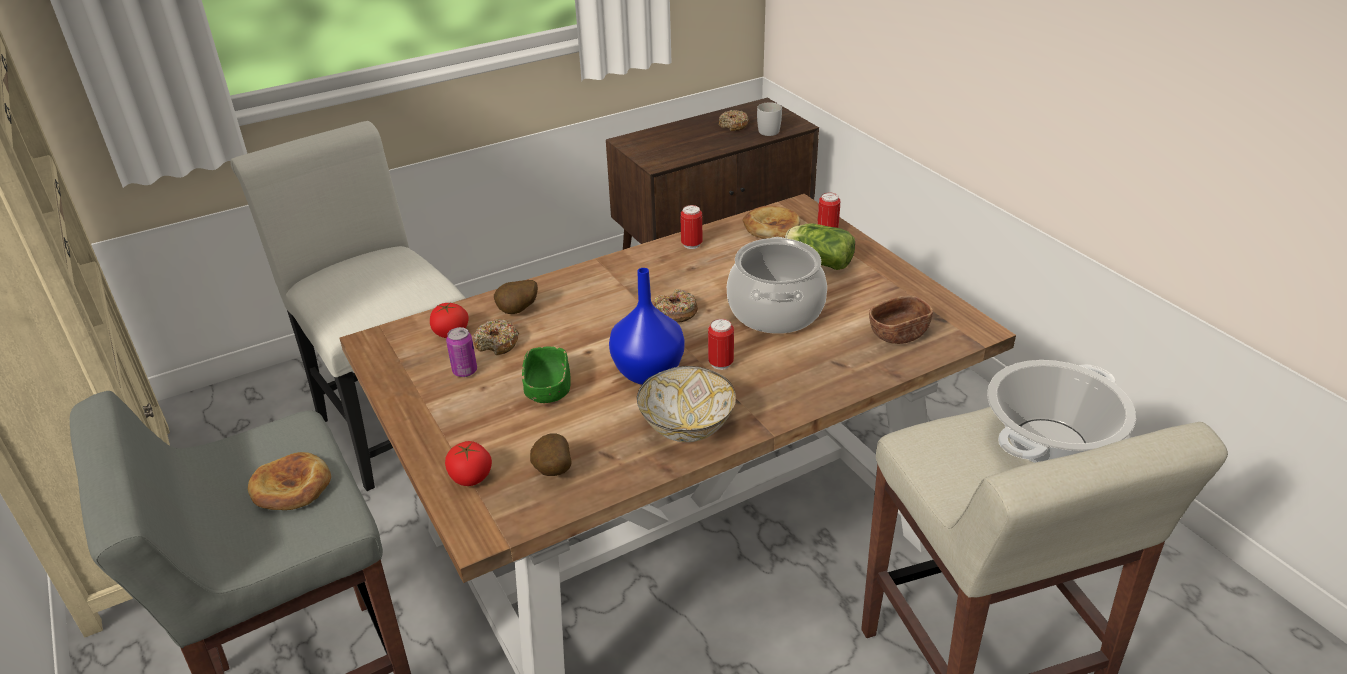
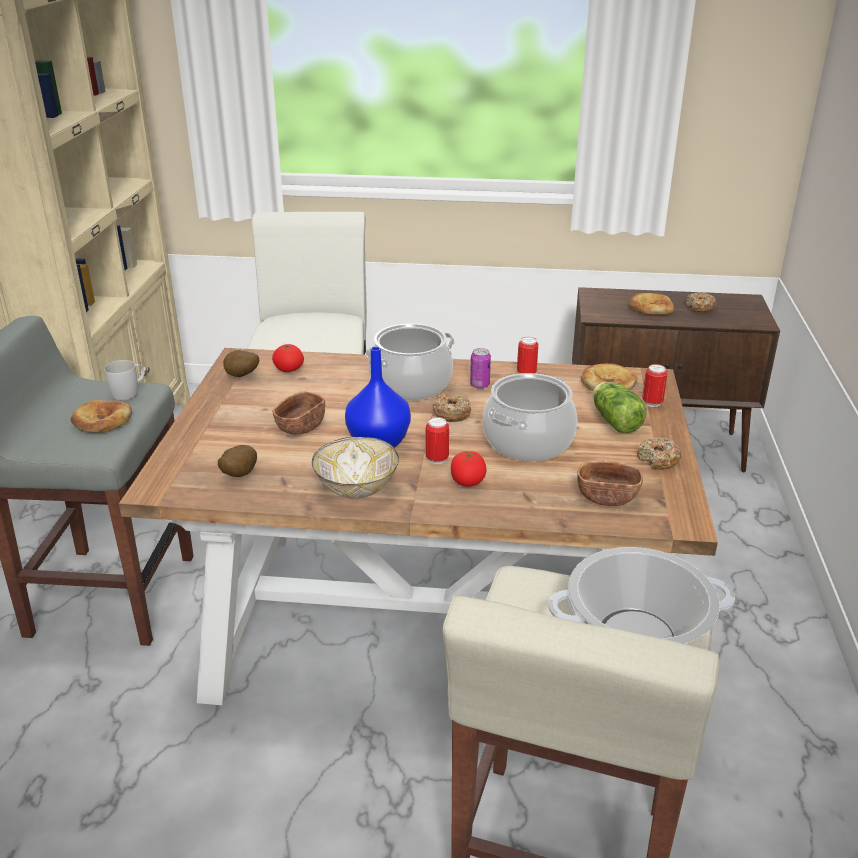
camera: 35 degrees right, 5 degrees down
(465, 371) = (267, 395): can -> can (479, 385)
(470, 477) = (189, 456): tomato -> tomato (467, 481)
(497, 343) = (307, 386): donut -> donut (658, 459)
(518, 311) = (347, 372): potato -> potato (242, 376)
(548, 390) = (301, 426): green bowl -> brown bowl
(600, 299) = (410, 385): none -> cooking pot
(694, 139) = (650, 307): none -> bread
(768, 129) = (727, 319): white mug -> white mug (129, 392)

